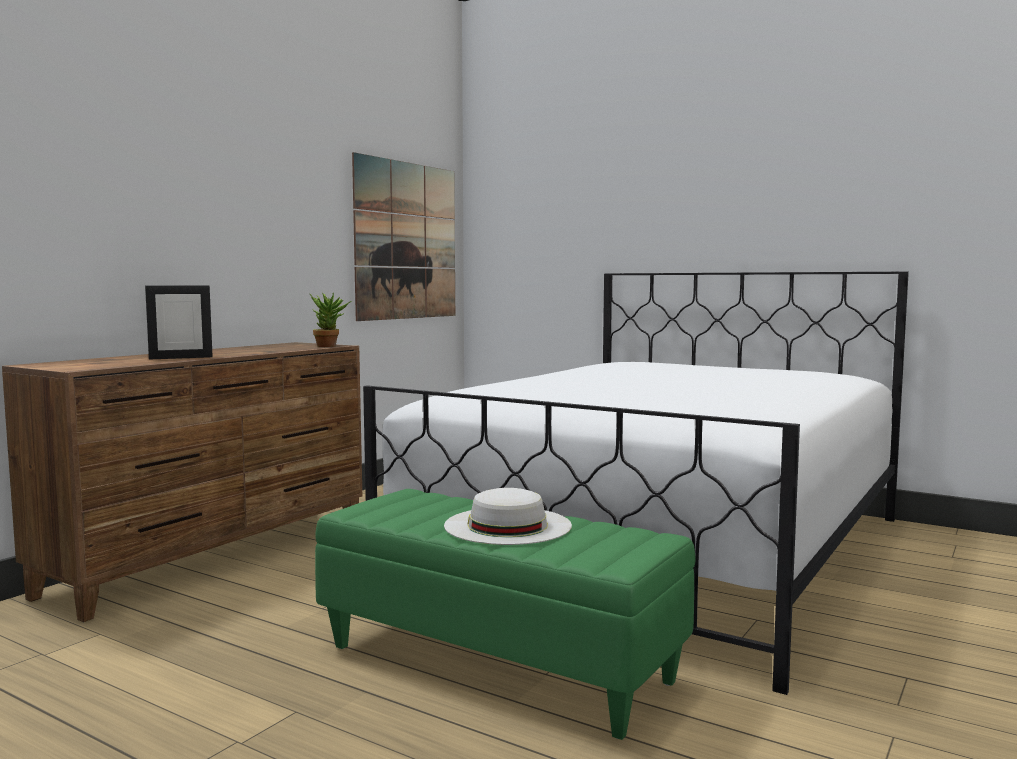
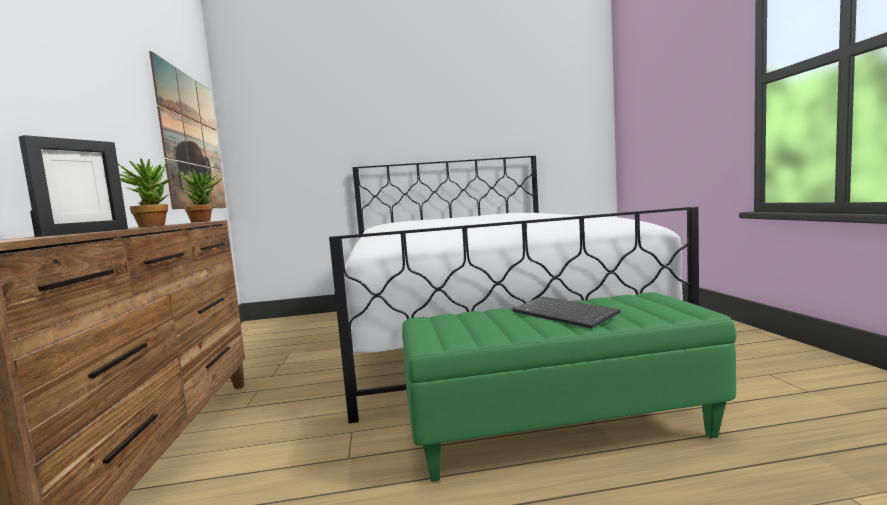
camera: 40 degrees left, 0 degrees up
(249, 353) = (152, 226): none -> potted plant
(507, 525) = (565, 314): white hat -> keyboard

